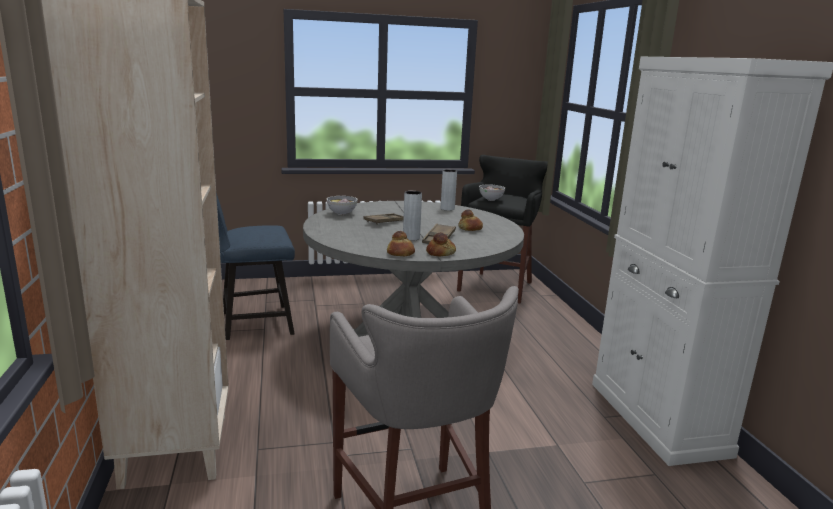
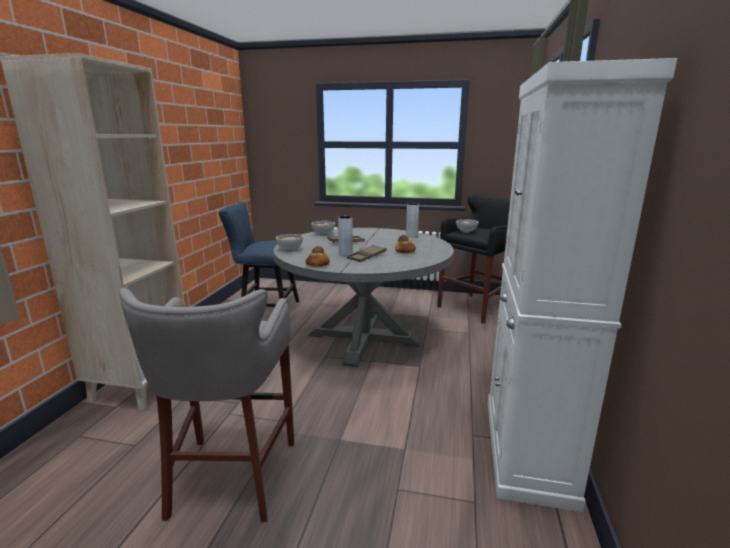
camera: 25 degrees right, 0 degrees up
(335, 238) = (290, 250): none -> bowl
(441, 253) = (349, 267): bread -> none

